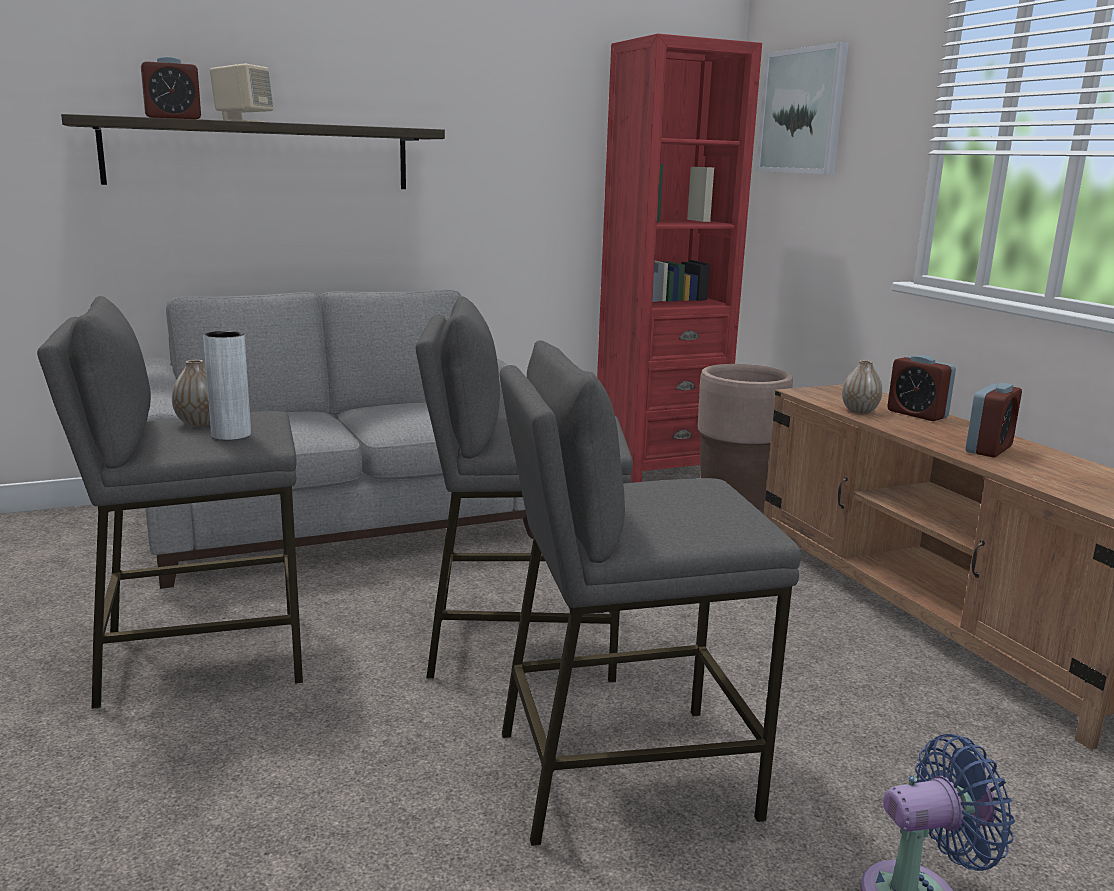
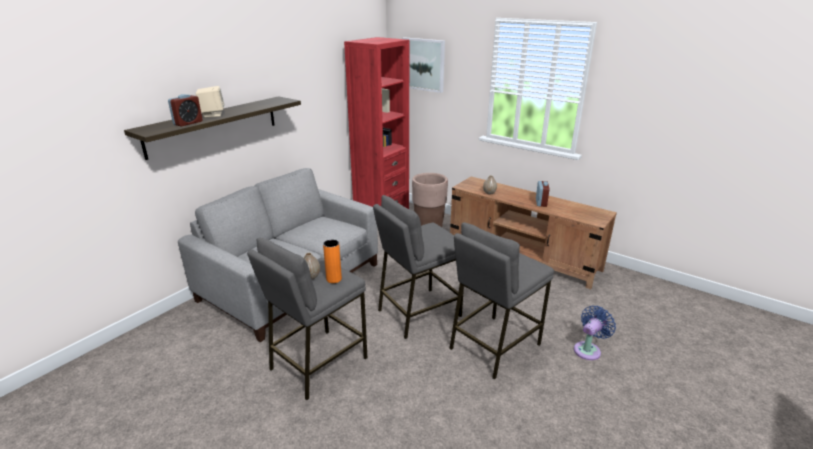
camera: 30 degrees left, 10 degrees up
(231, 435) = (334, 279): grey vase -> orange vase
(917, 414) = (506, 190): alarm clock -> none

